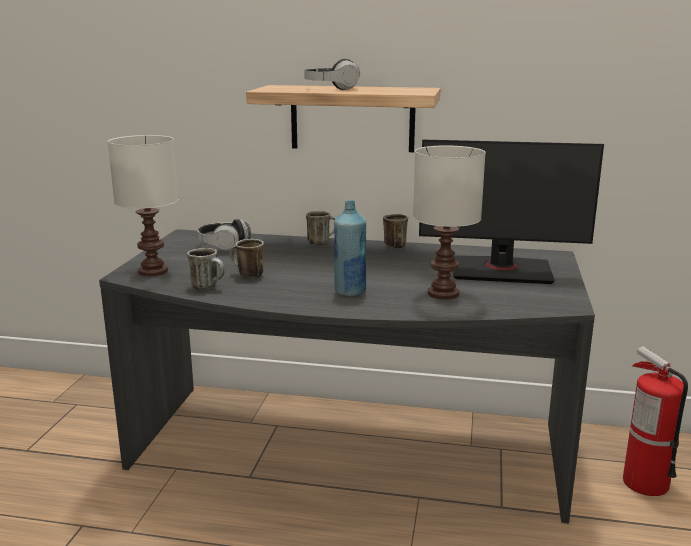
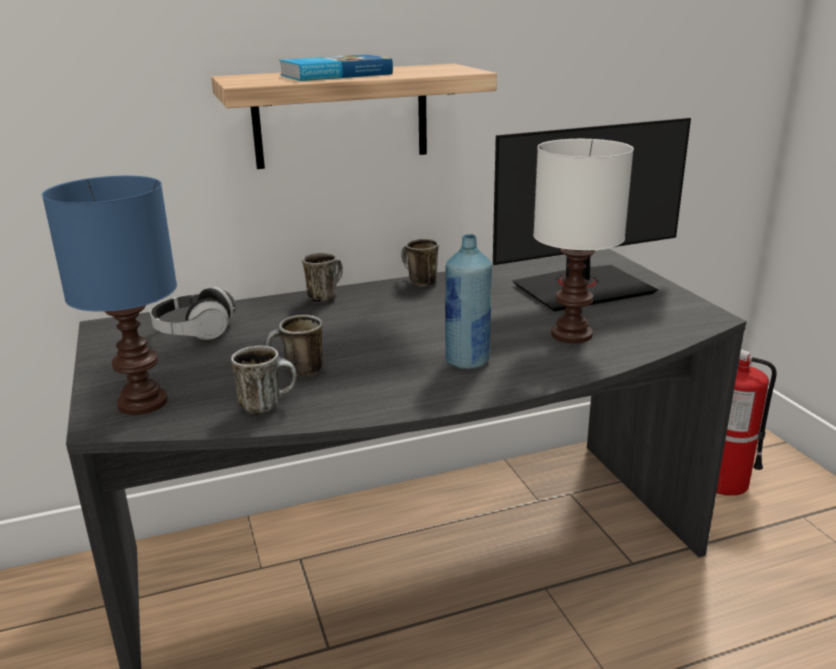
camera: 30 degrees left, 5 degrees up
(152, 271) = (140, 403): white table lamp -> blue table lamp
(332, 89) = (334, 74): headphones -> book

